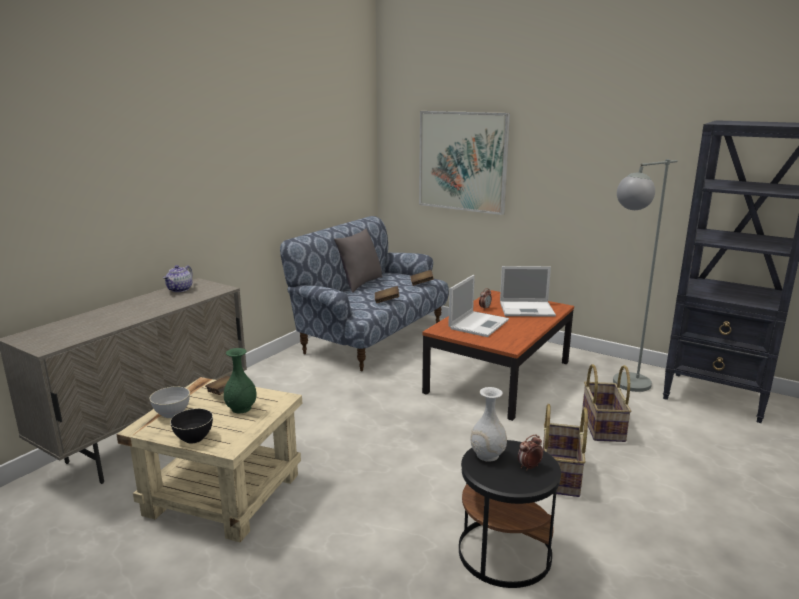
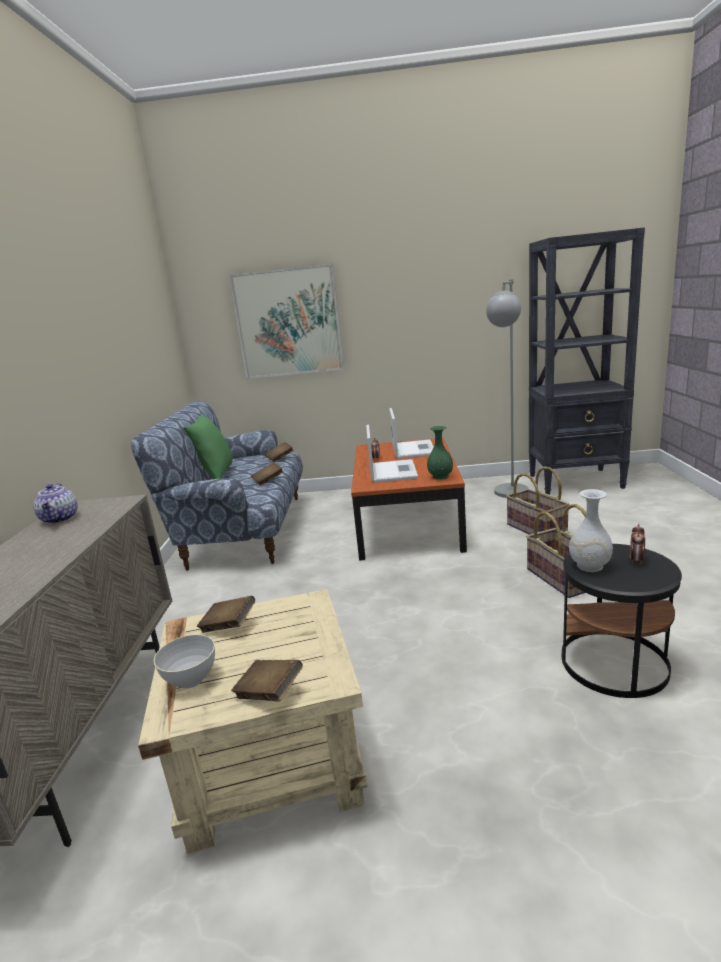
camera: 30 degrees left, 0 degrees up
(194, 438) = (270, 693): black bowl -> brown book
(241, 408) = (279, 632): green vase -> green vase (441, 476)
(359, 284) = (215, 475): grey pillow -> green pillow
(528, 309) = (413, 449): laptop -> laptop turned 60 degrees counterclockwise

